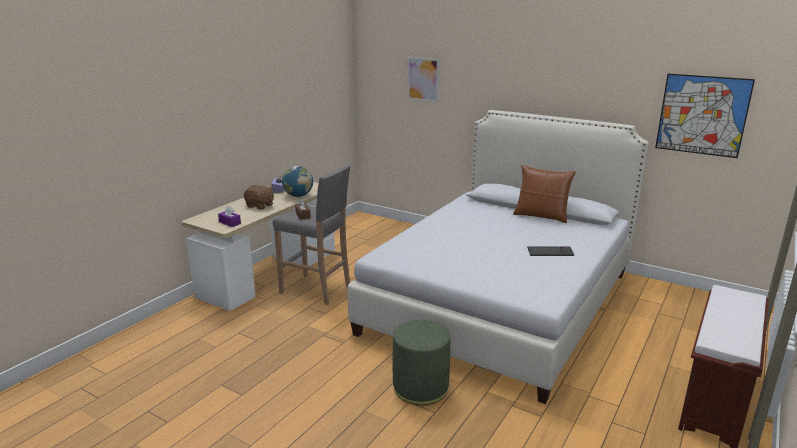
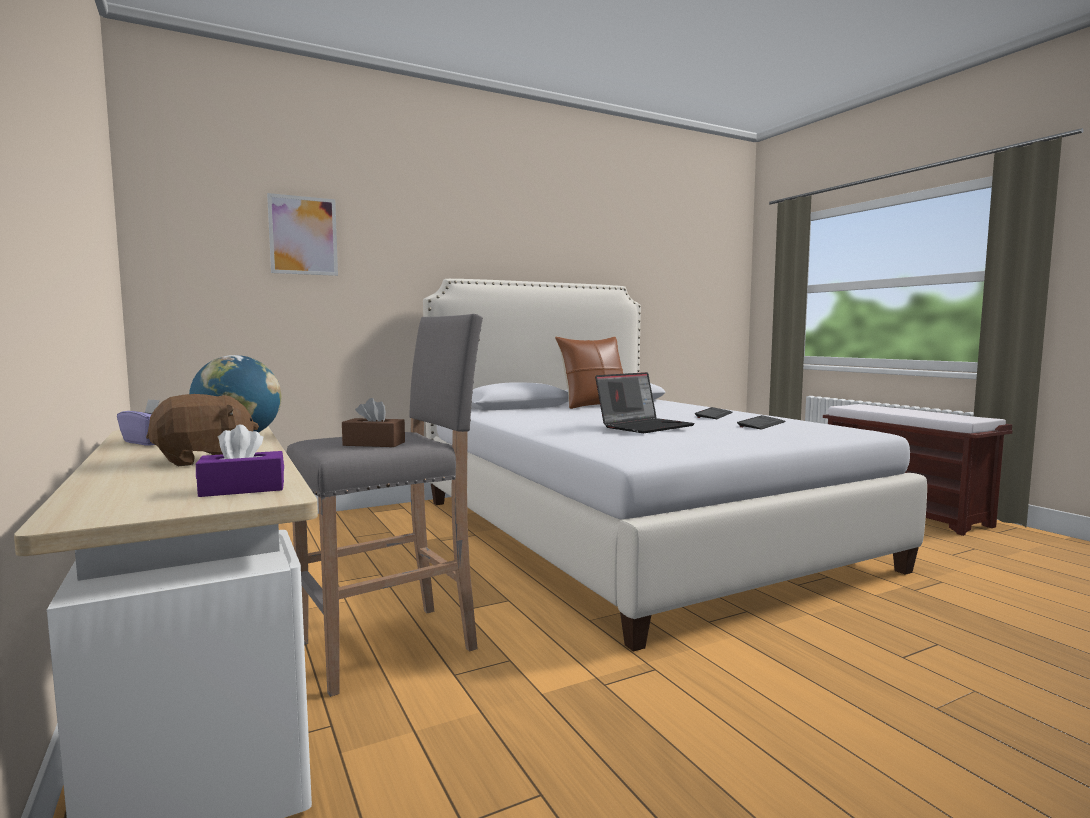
camera: 60 degrees left, 15 degrees down
(420, 387) = (856, 636): green ottoman -> none
(457, 243) = (645, 426): none -> laptop
(526, 270) = (761, 424): none -> keyboard
(702, 115) = (669, 273): picture -> none

